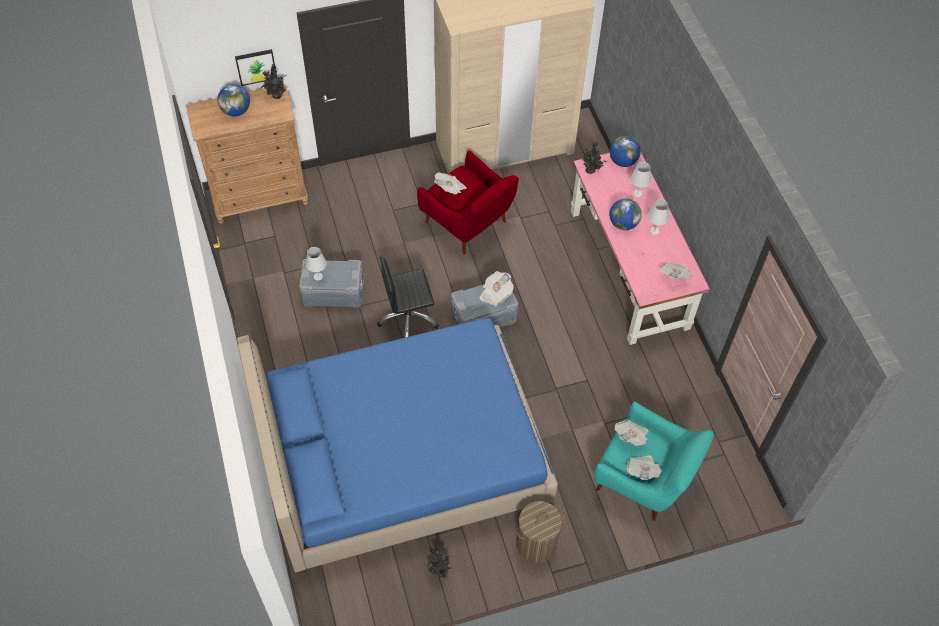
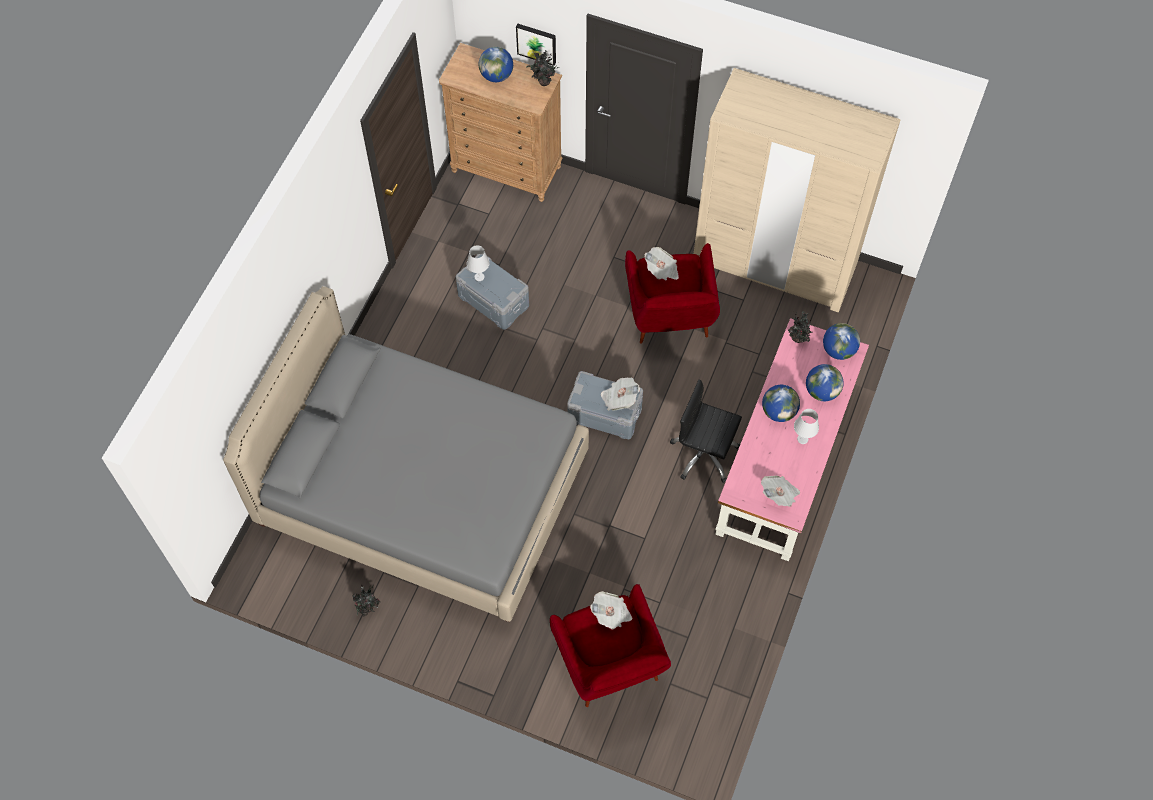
camera: 40 degrees right, 5 degrees up
(402, 457) = (423, 489): blue bed -> grey bed
(408, 318) = (536, 369): black office chair -> black office chair (704, 454)
(536, 544) = (466, 647): laundry basket -> none
(637, 193) = (821, 391): white table lamp -> globe
(642, 471) = (592, 651): newspaper -> none
(644, 481) = (610, 666): turquoise armchair -> red armchair

